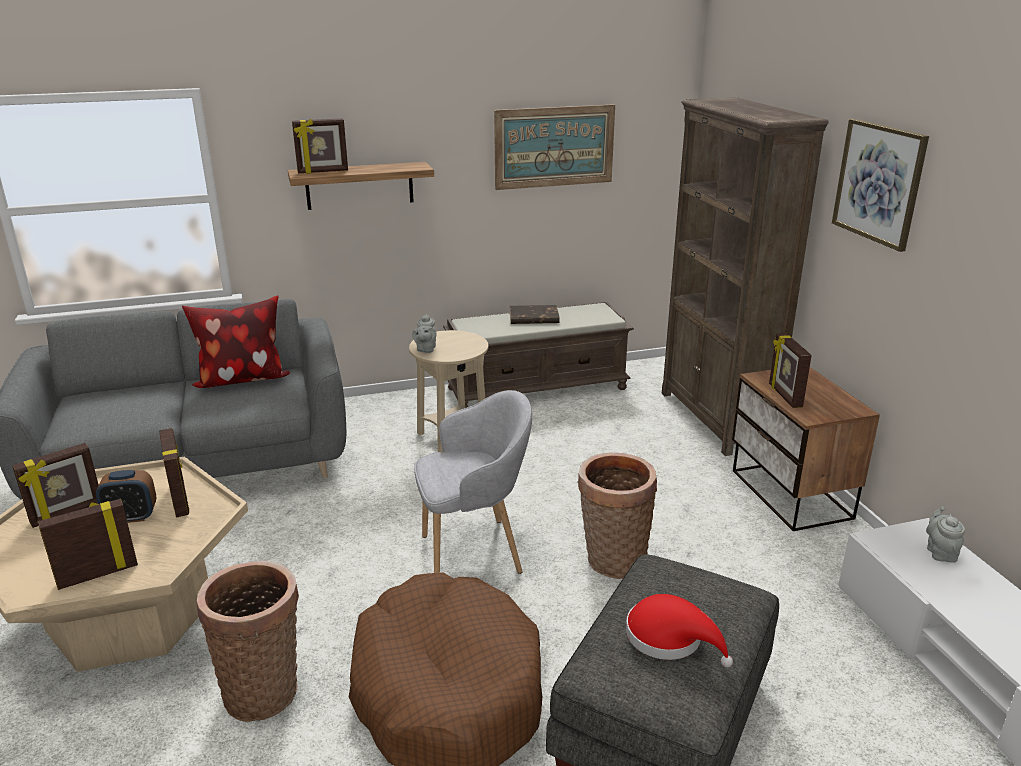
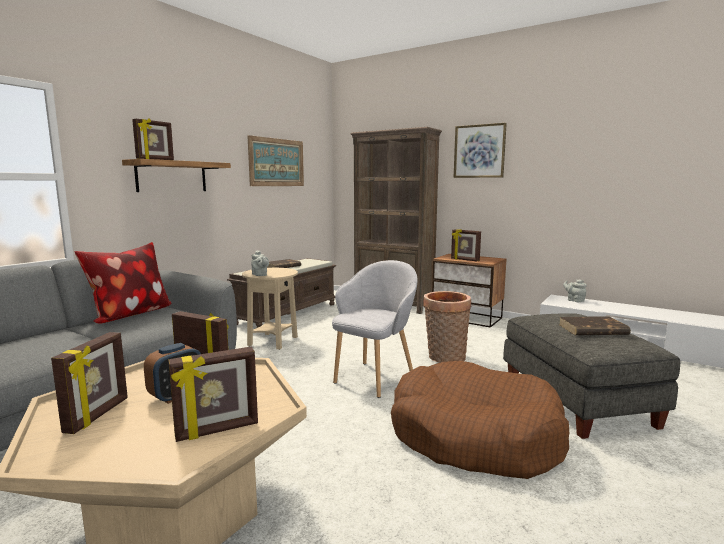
camera: 40 degrees left, 15 degrees down
(97, 574) = (217, 431): picture frame -> picture frame turned 135 degrees counterclockwise
(264, 689) = (371, 491): basket -> none
(670, 638) = (592, 330): red hat -> brown book

